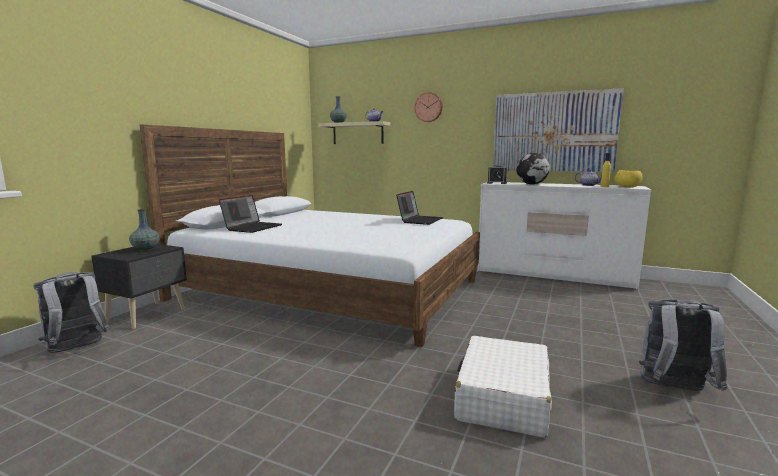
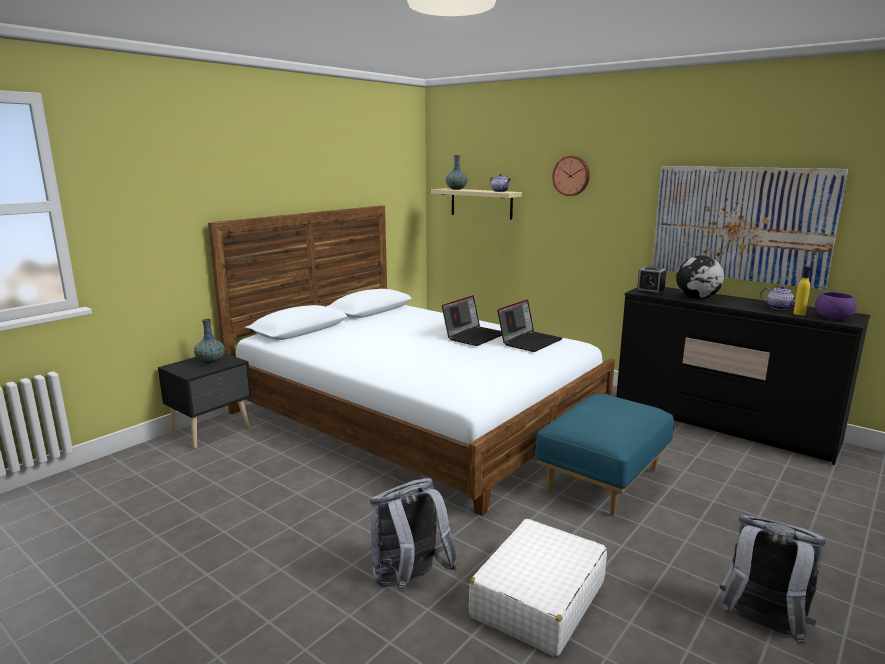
camera: 15 degrees right, 5 degrees up
(77, 349) = (140, 467): grey backpack -> grey backpack (409, 581)
(252, 227) = (325, 340): laptop -> laptop (474, 336)
(497, 314) = (602, 480): none -> blue ottoman
(553, 275) = (722, 424): white dresser -> black dresser
(627, 187) = (833, 318): yellow bowl -> purple bowl

